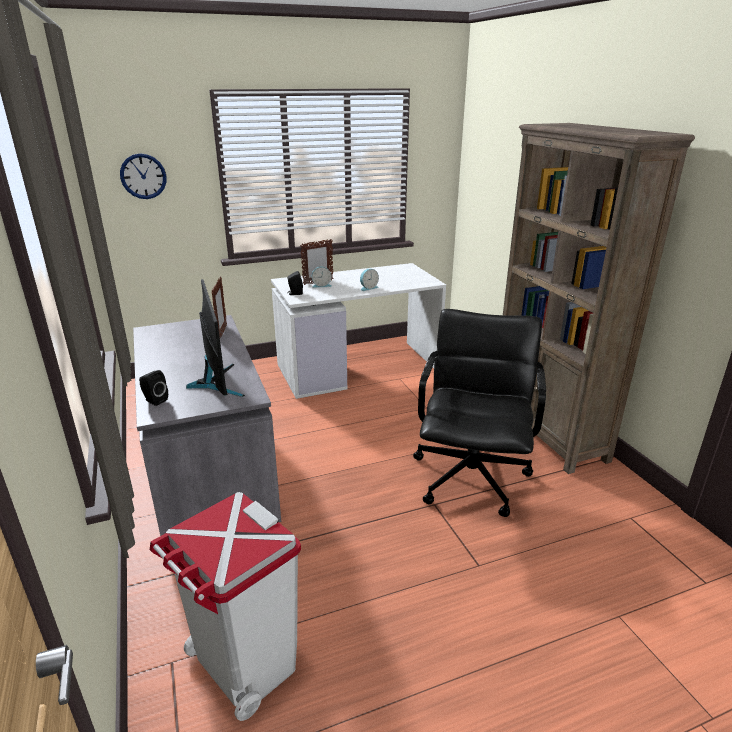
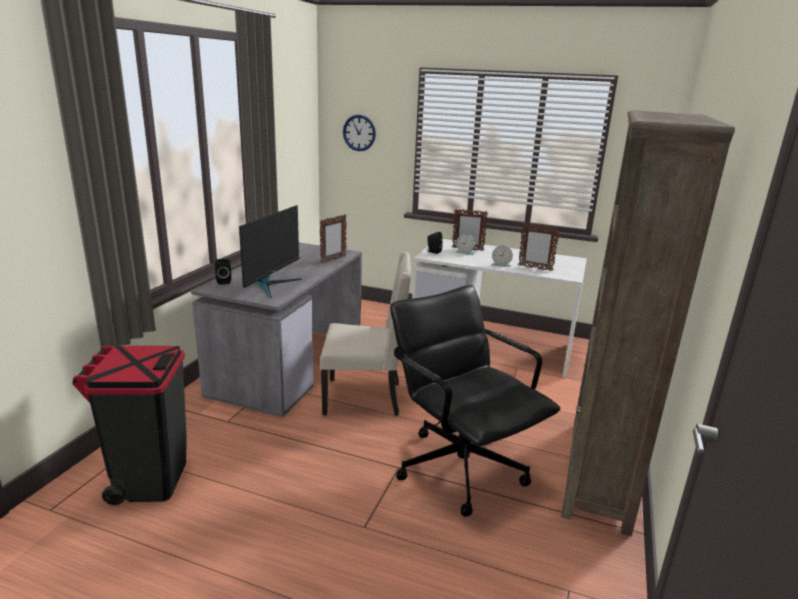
camera: 40 degrees right, 5 degrees down
(245, 665) = (150, 479): white trash can -> black trash can
(326, 462) = (365, 398): none -> beige chair
(397, 283) = (535, 268): none -> picture frame
(471, 477) = (461, 467): black office chair -> black office chair turned 90 degrees counterclockwise

